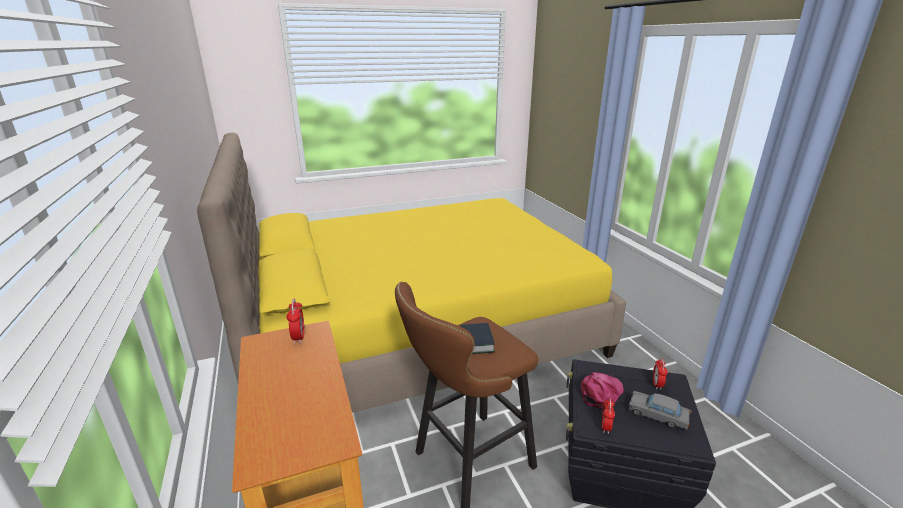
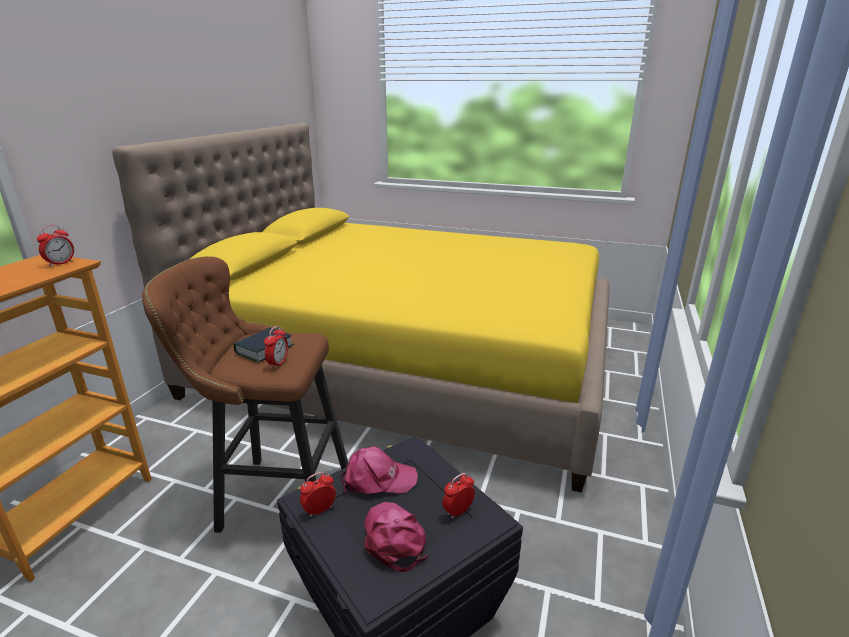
camera: 40 degrees right, 0 degrees up
(506, 346) = (278, 363): none -> alarm clock
(657, 415) = (394, 538): grey toy car -> pink cap

